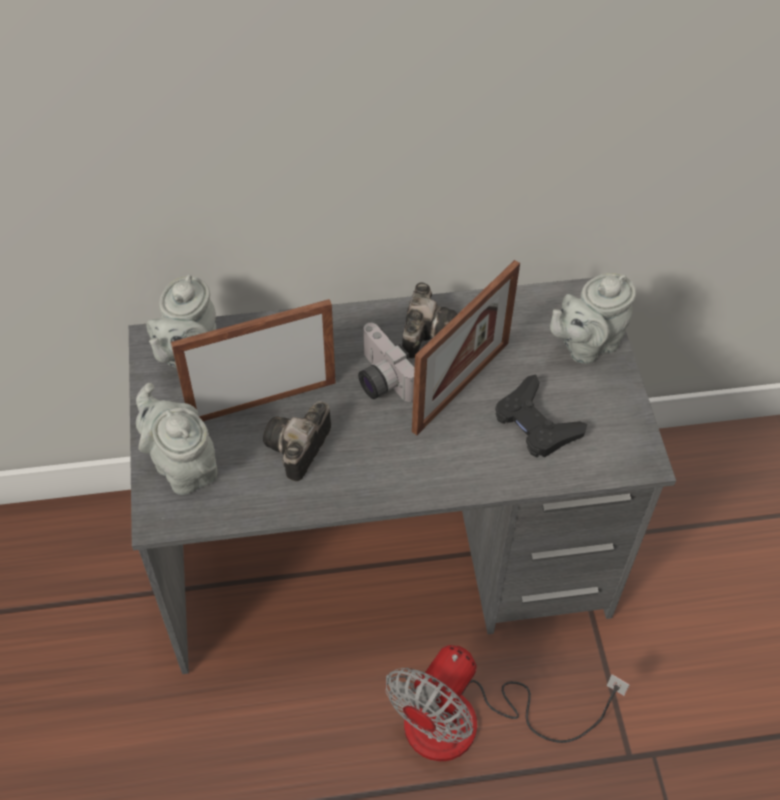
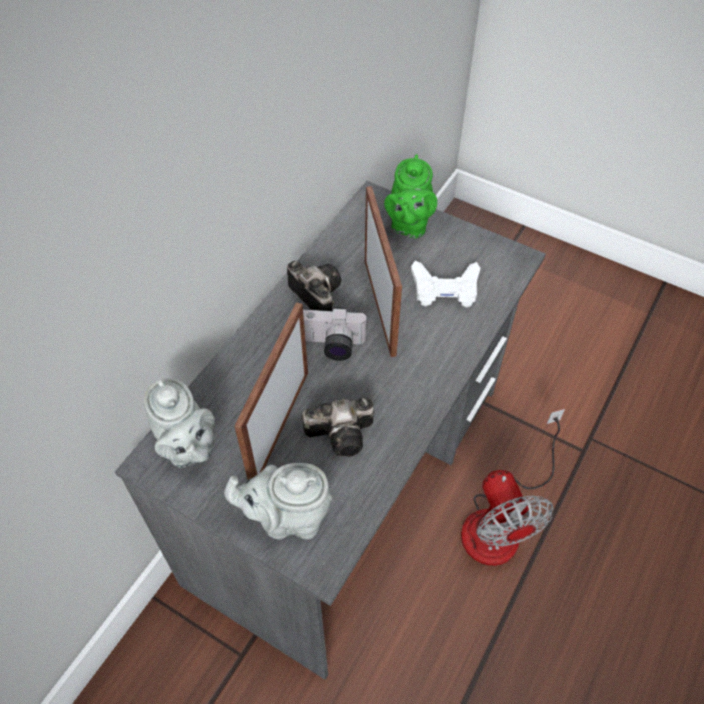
camera: 50 degrees left, 0 degrees up
(297, 450) = (344, 433): camera -> camera turned 75 degrees counterclockwise
(536, 423) = (445, 289): black game controller -> white game controller
(586, 344) = (408, 225): grey teapot -> green teapot

